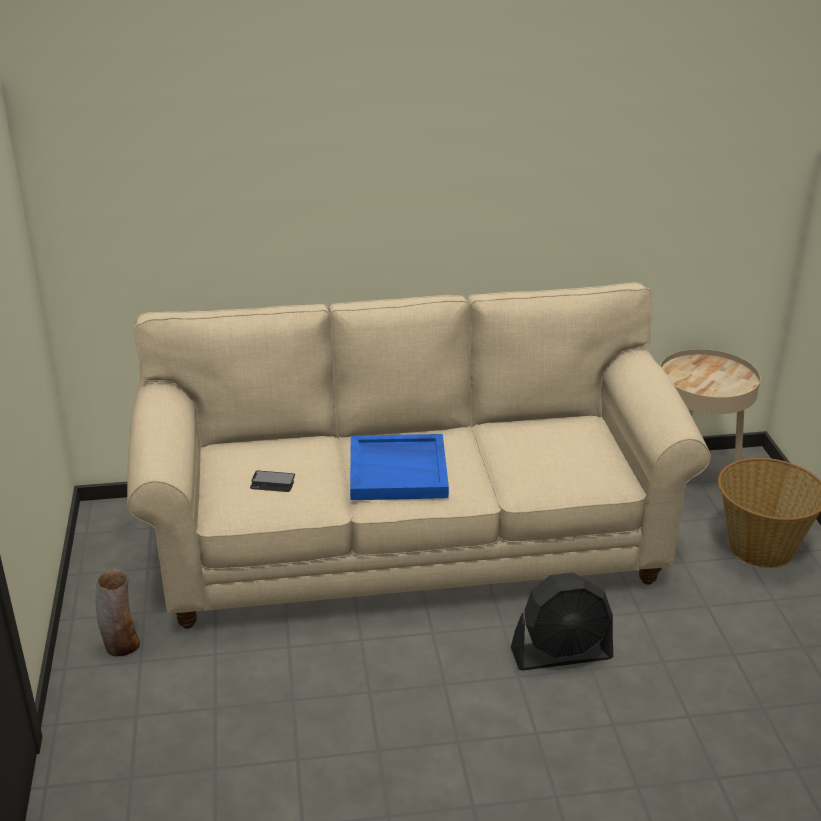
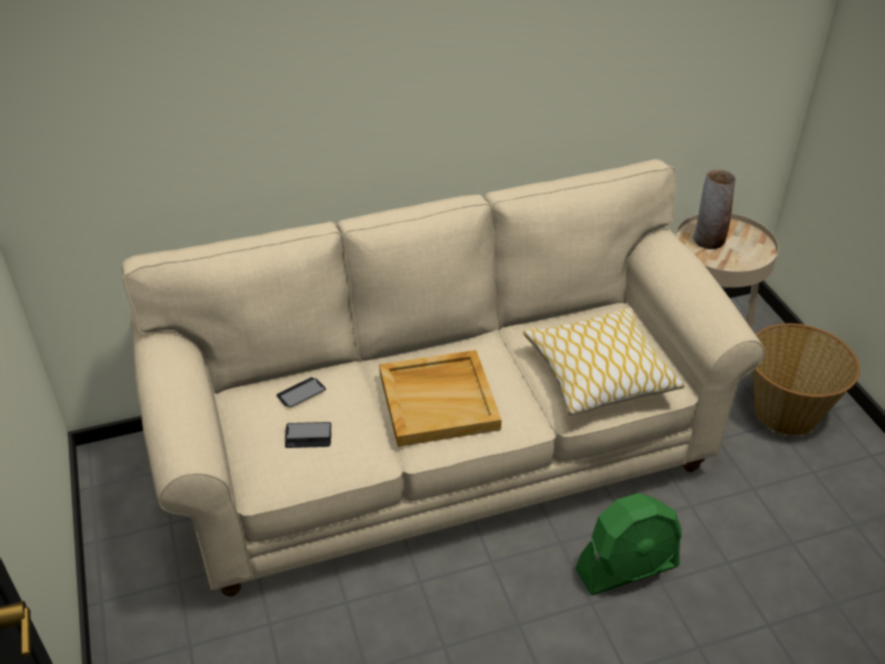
camera: 10 degrees left, 10 degrees up
(121, 645) = (164, 629): vase -> vase (708, 241)
(275, 451) = (301, 393): none -> phone
(399, 471) = (439, 400): blue tray -> beige tray
(553, 464) = (599, 373): none -> pillow
(562, 654) = (627, 568): black fan -> green fan

